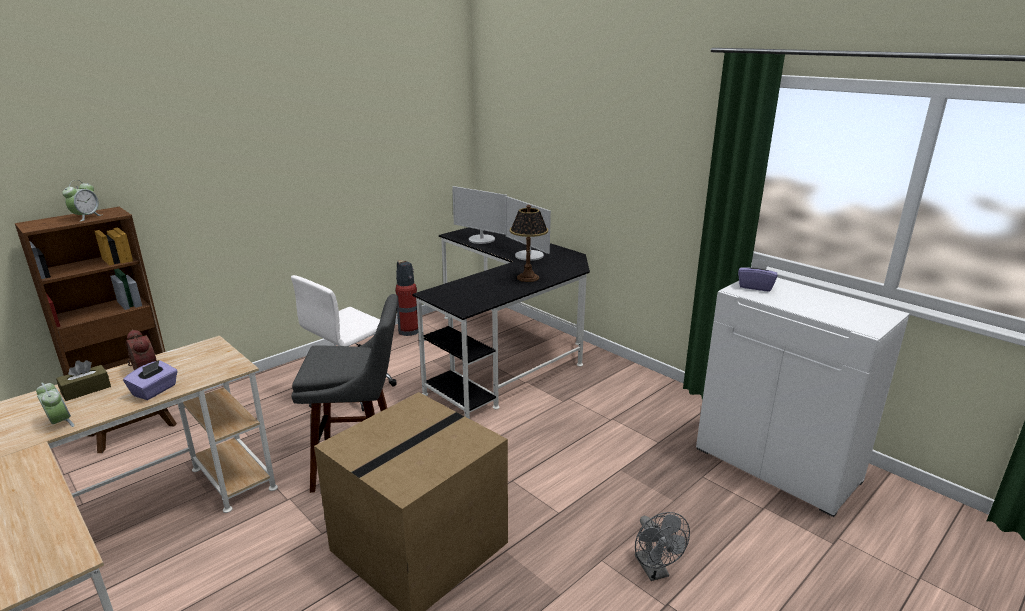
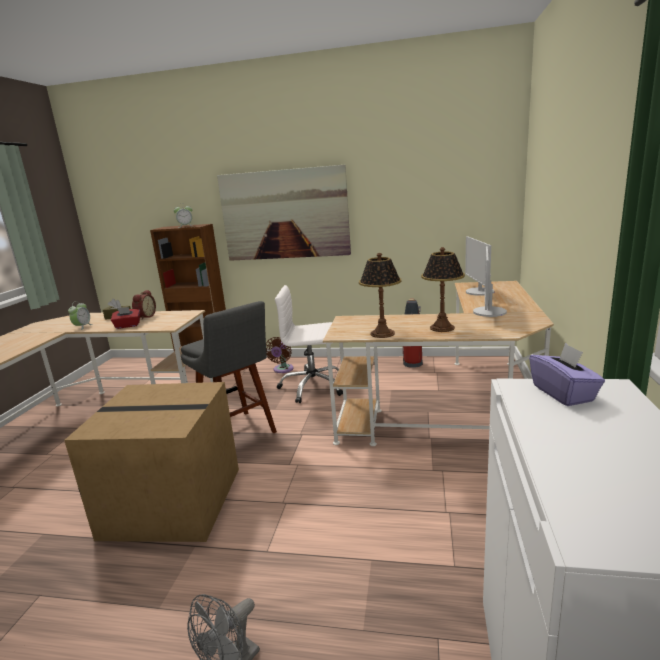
camera: 55 degrees right, 5 degrees down
(155, 391) = (127, 326): purple tissue box -> red tissue box
(235, 180) = (285, 214): none -> picture
(276, 390) = (282, 370): none -> brown fan
(497, 296) = (382, 333): none -> table lamp
(507, 352) = (457, 408): black desk -> beige desk

